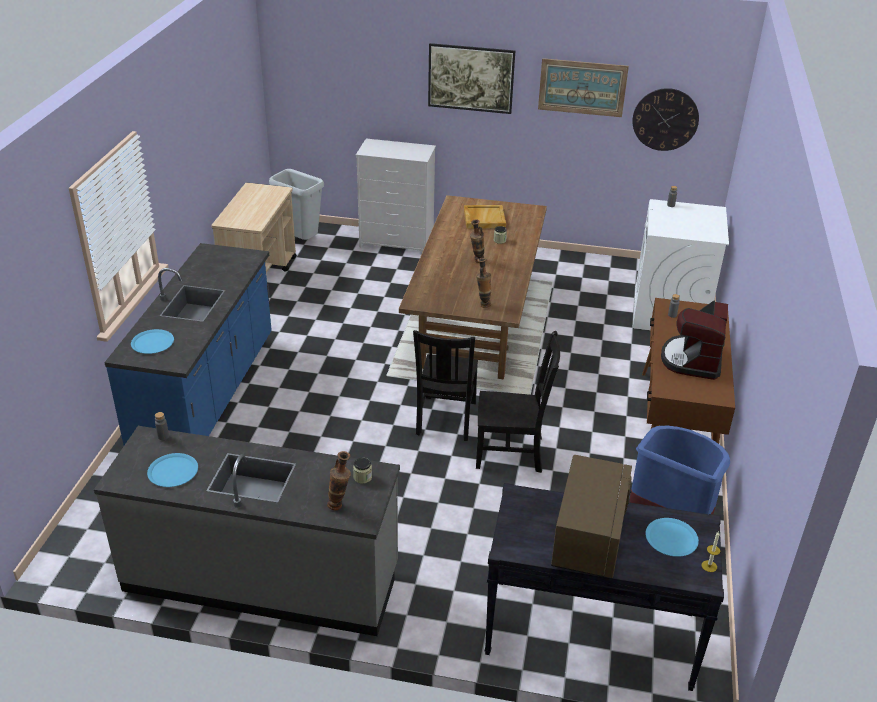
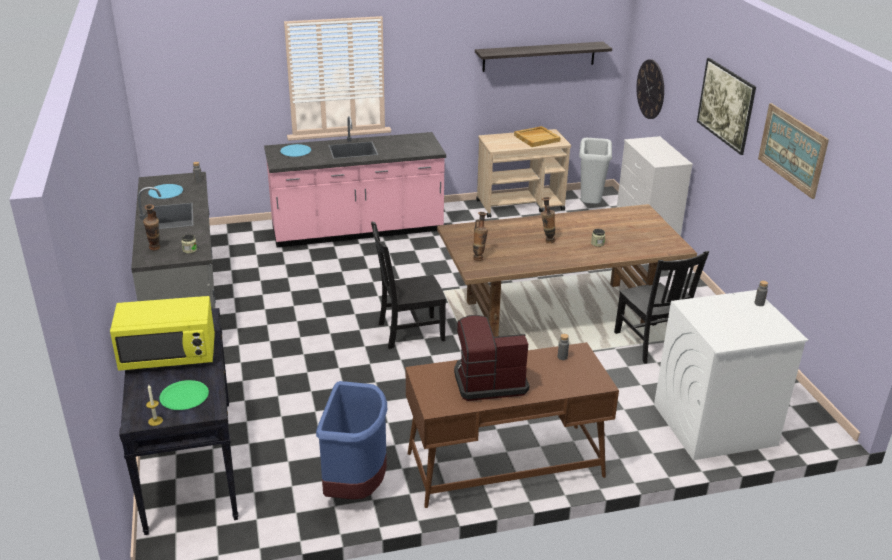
camera: 65 degrees right, 5 degrees down
(207, 395) = (357, 231): blue counter -> pink counter
(225, 111) = (539, 56): none -> shelf
(484, 218) = (628, 228): beige tray -> beige tray (537, 138)
(512, 453) = (389, 375): black chair -> black chair (650, 344)
(588, 537) = (169, 355): brown microwave -> yellow microwave
(665, 119) = (846, 221): wall clock -> wall clock (650, 89)
(671, 538) = (184, 396): blue plate -> green plate

